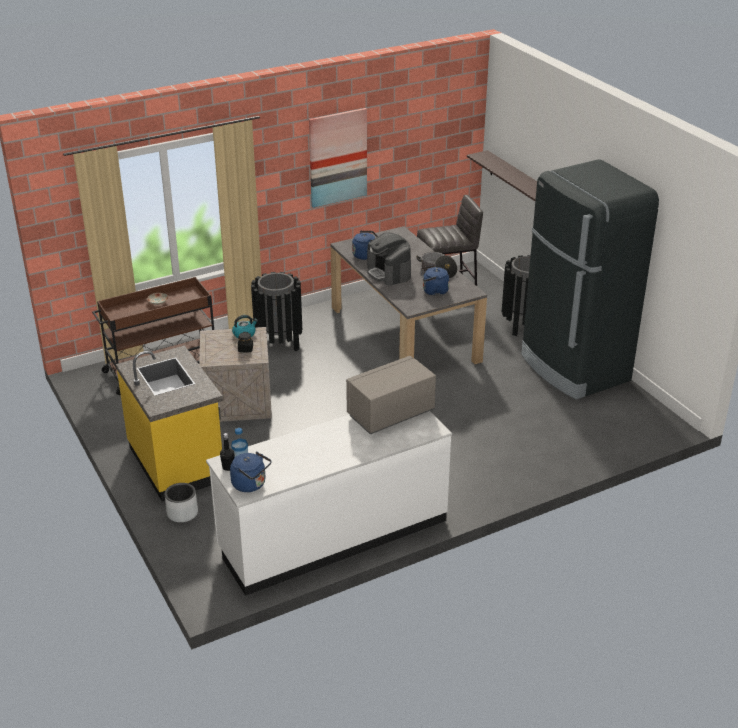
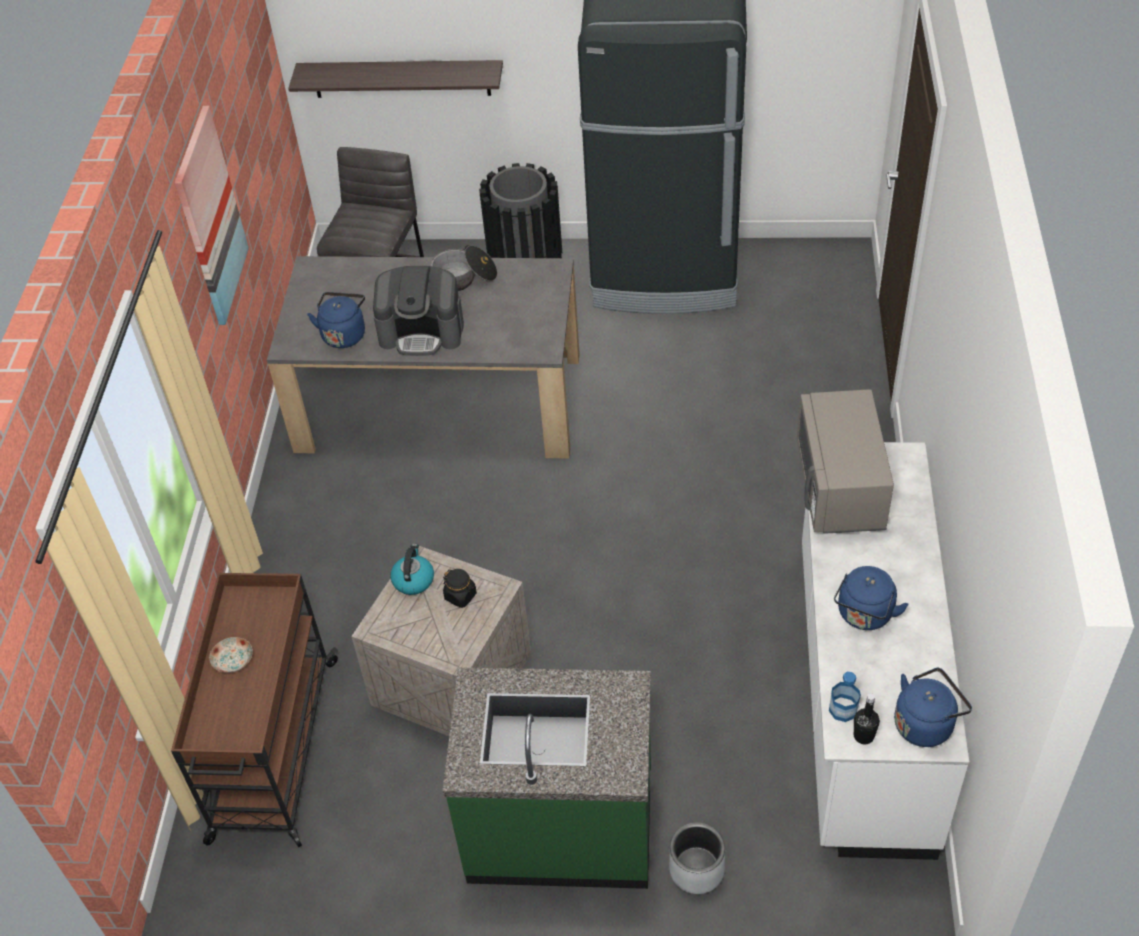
camera: 55 degrees left, 15 degrees up
(178, 463) = (560, 827): yellow counter -> green counter
(279, 342) = (333, 559): black trash can -> none
(433, 291) = (518, 307): blue kettle -> blue kettle (864, 615)

